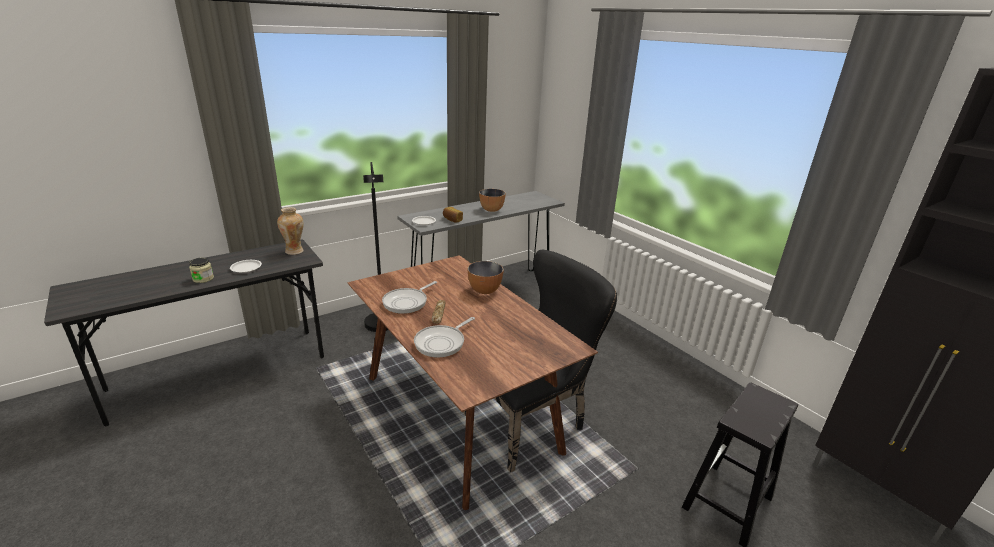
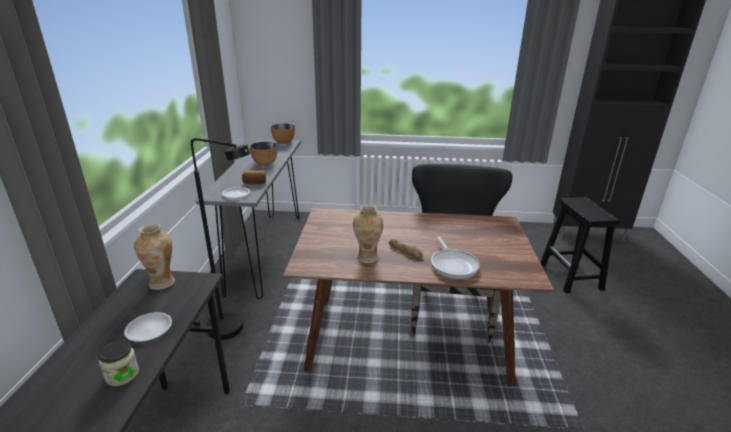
camera: 50 degrees left, 0 degrees up
(407, 302) = (367, 257): frying pan -> vase
(485, 291) = (390, 220): bowl -> bowl (284, 142)

